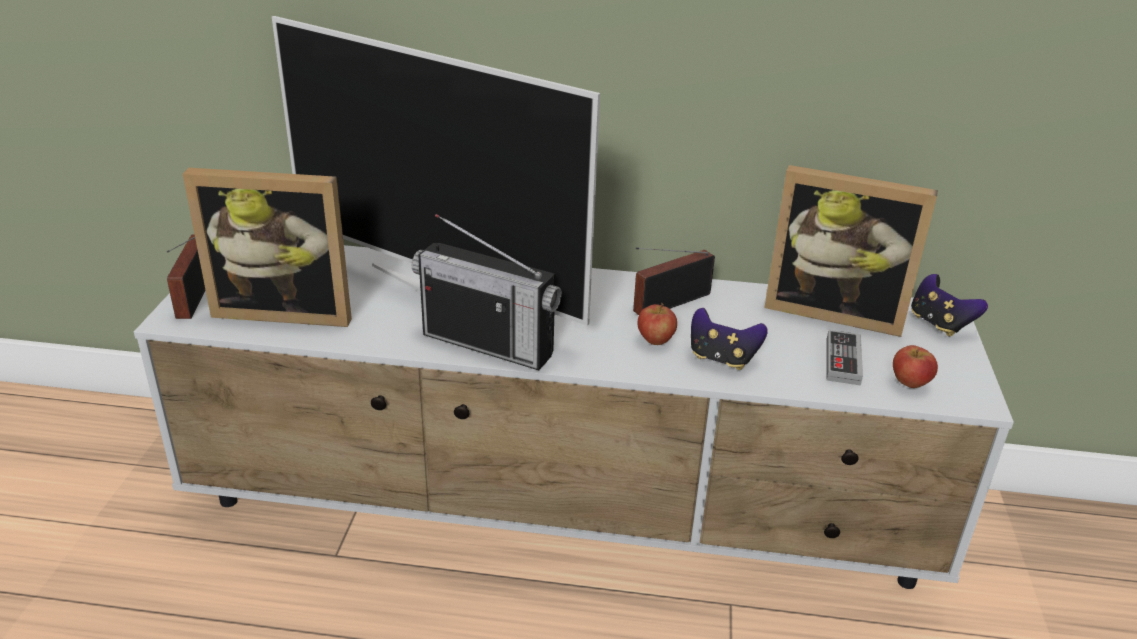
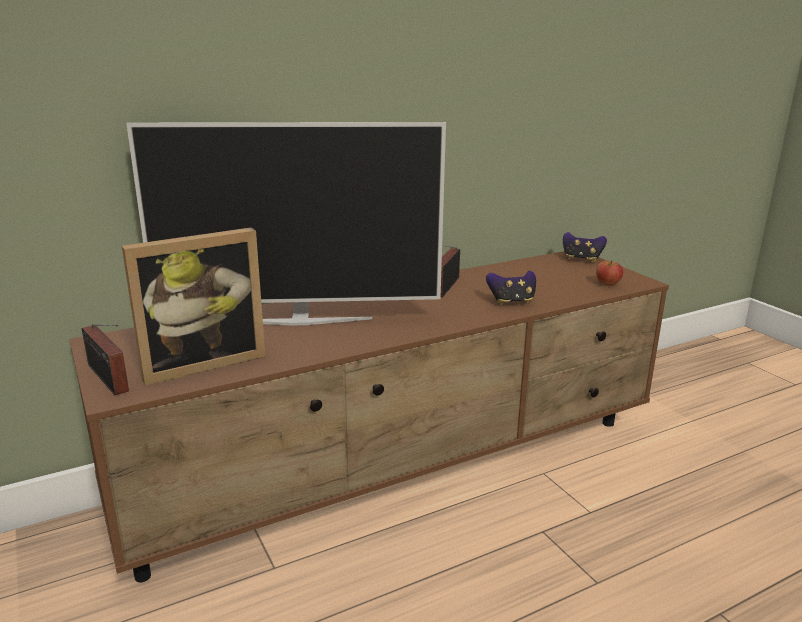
camera: 35 degrees left, 10 degrees down
(488, 344) = (375, 335): radio -> none
(566, 513) = (402, 470): white tv stand -> brown tv stand
(655, 340) = (465, 304): apple -> none
(834, 310) = (529, 267): picture frame -> none
(843, 361) = (567, 285): game controller -> none

